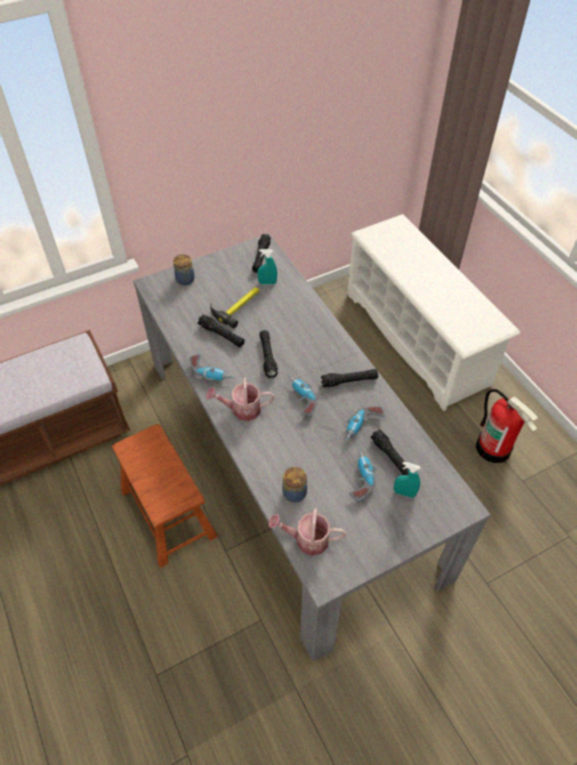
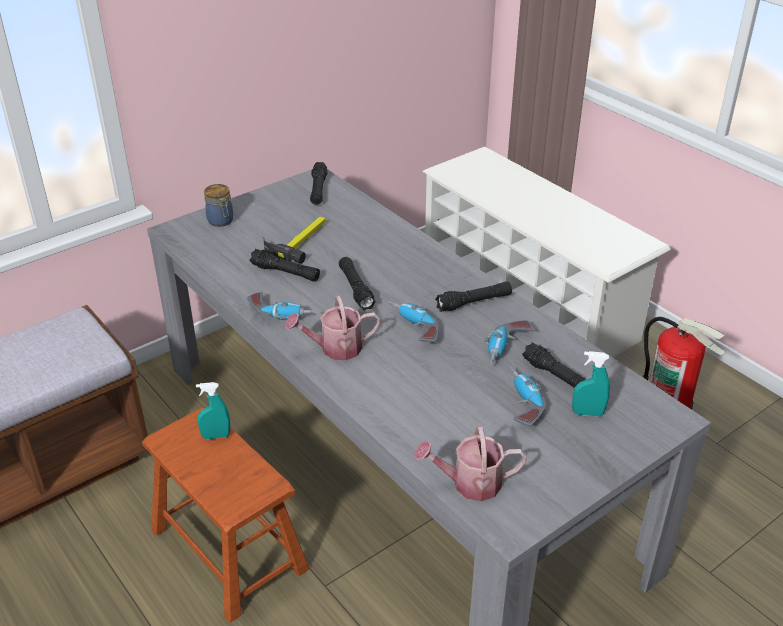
camera: 10 degrees left, 15 degrees down
(267, 283) = (334, 214): turquoise spray bottle -> turquoise spray bottle (216, 436)
(294, 492) = (434, 431): jar -> none

